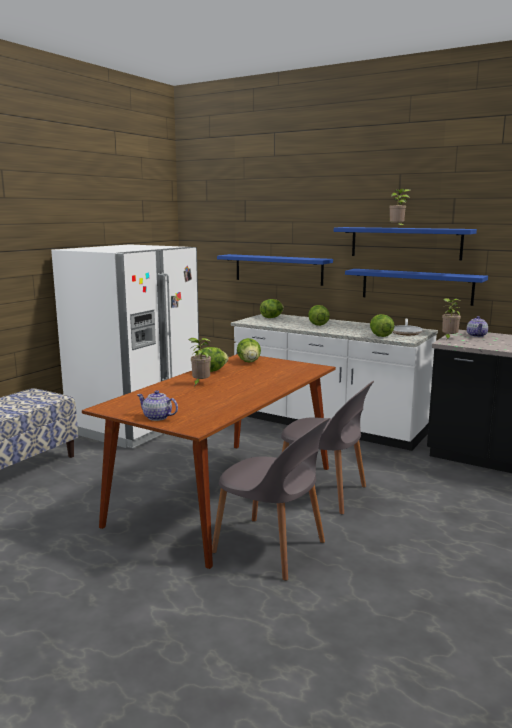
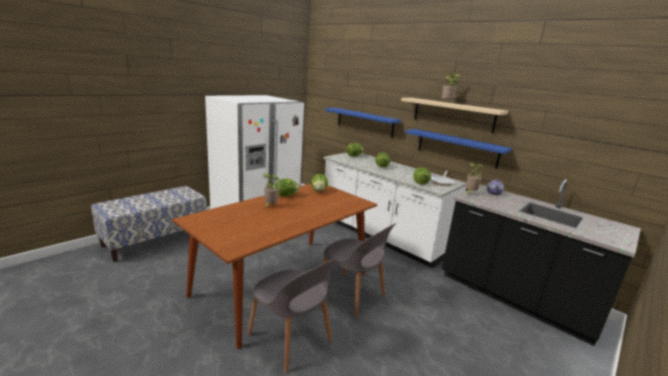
camera: 10 degrees right, 5 degrees up
(157, 417) = (215, 235): teapot -> none
(405, 243) = (453, 114): blue shelf -> beige shelf

